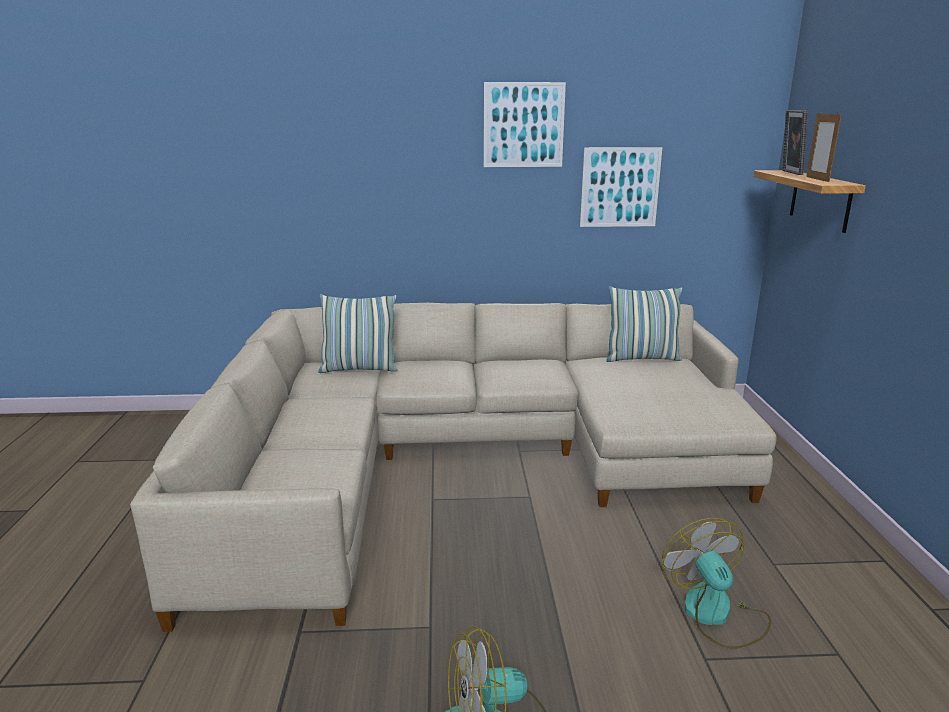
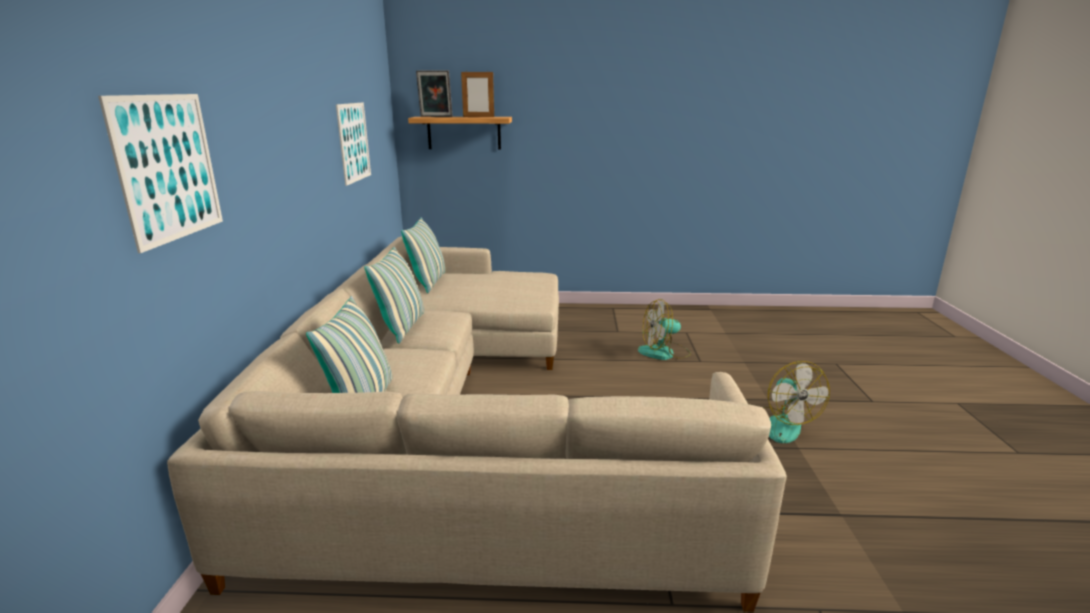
camera: 85 degrees left, 0 degrees up
(508, 363) = (402, 327): none -> pillow
(523, 125) = (306, 80): picture -> picture (168, 168)

